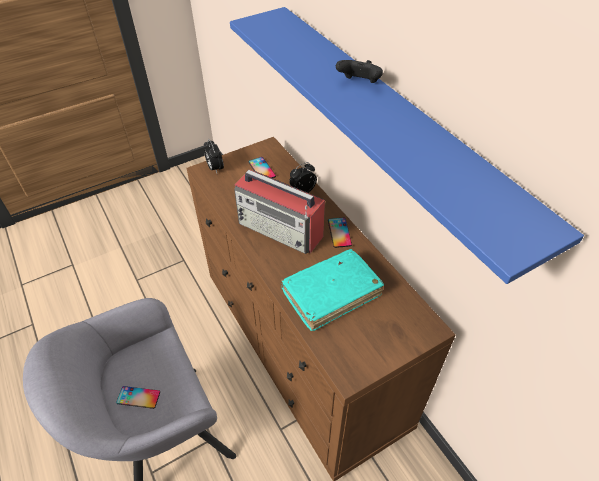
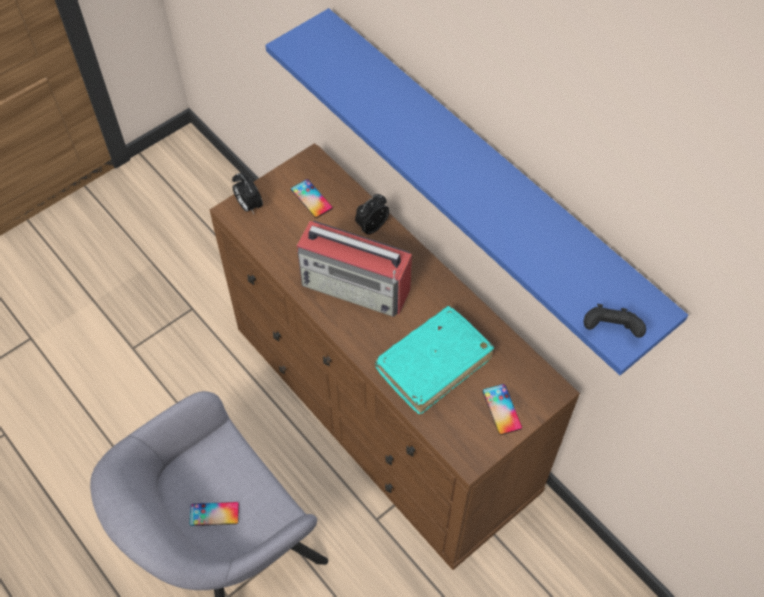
camera: 10 degrees left, 10 degrees up
(339, 232) = (429, 281): phone -> phone (502, 409)
(359, 84) = (446, 138): black game controller -> black game controller (610, 330)

